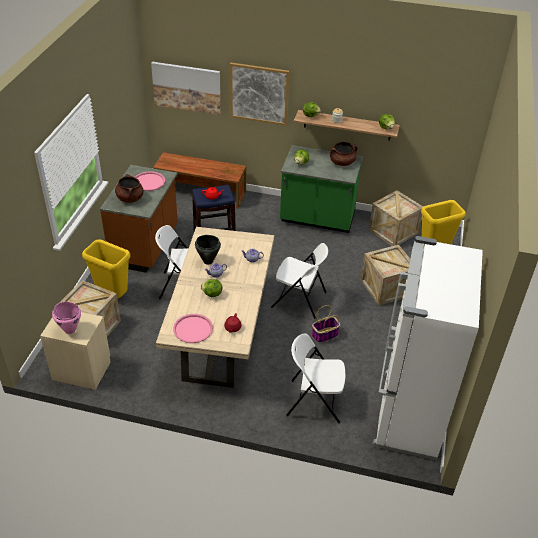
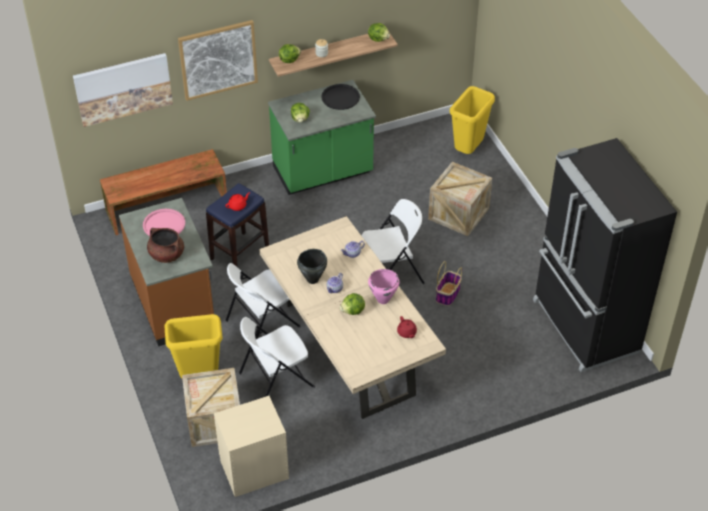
camera: 35 degrees left, 5 degrees up
(70, 330) = (252, 427): pink cooking pot -> pink cooking pot (382, 299)
(193, 329) = (372, 355): pink tray -> none
(315, 400) = (497, 362): white chair -> white chair (276, 380)
(342, 162) = (340, 97): brown cooking pot -> black tray
(393, 231) = (410, 147): crate -> none
(407, 415) = (584, 327): white fridge -> black fridge

